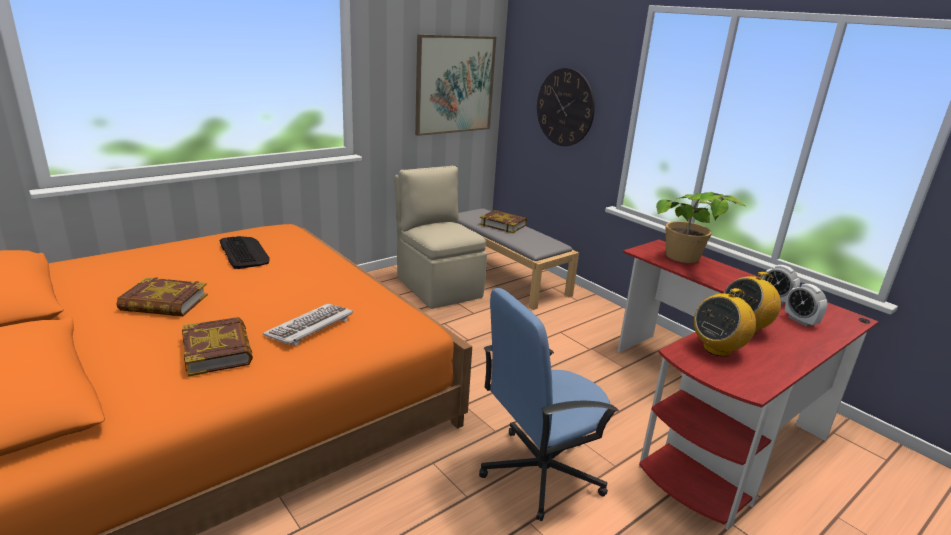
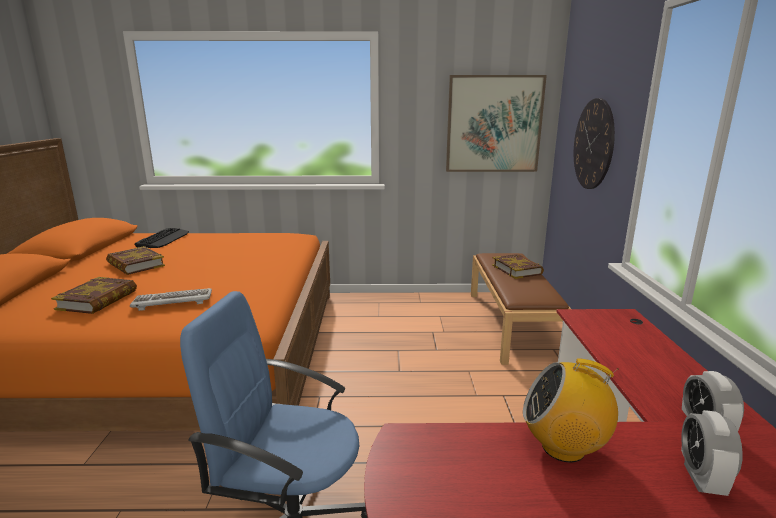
camera: 40 degrees right, 5 degrees down
(244, 252) = (237, 245): keyboard -> keyboard (163, 239)
(438, 286) = (434, 318): beige chair -> none
(504, 275) = (512, 324): grey bench -> brown bench
(687, 263) = (623, 343): potted plant -> none
(717, 349) = (465, 455): radio -> none

